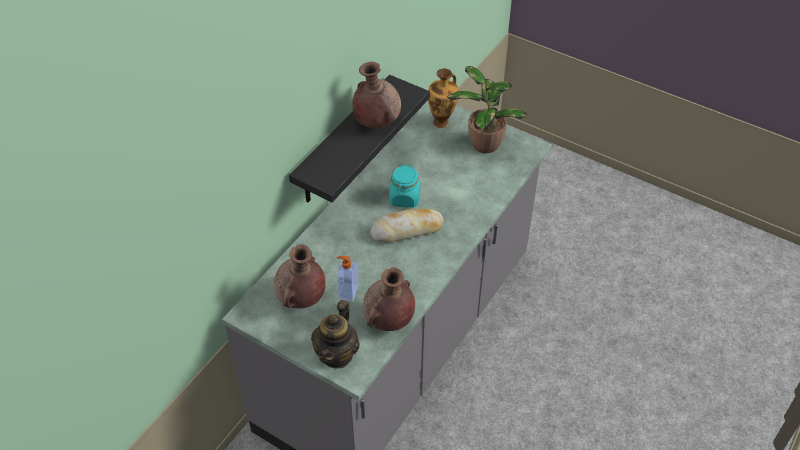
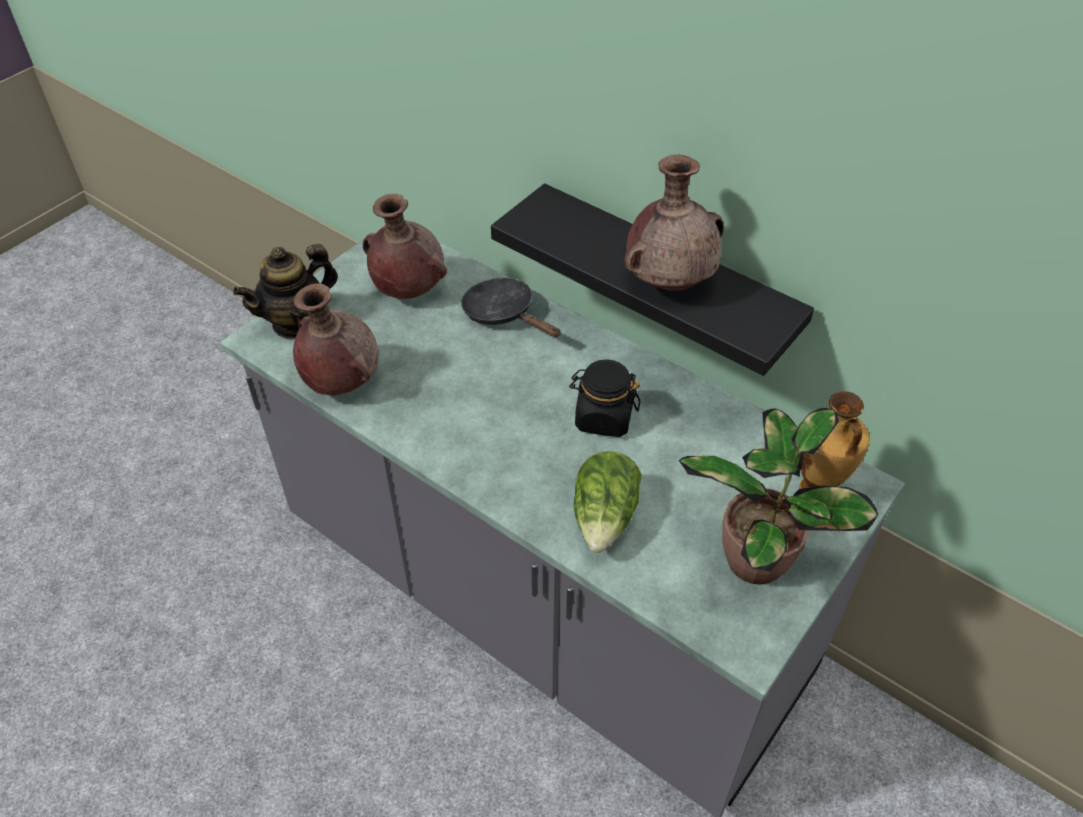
camera: 95 degrees right, 0 degrees up
(324, 247) = (503, 314): none -> black frying pan
(337, 354) = (296, 322): teapot -> teapot turned 60 degrees counterclockwise
(347, 292) = (407, 337): soap dispenser -> none
(404, 198) = (603, 418): turquoise jar -> black jar
(407, 230) = (526, 416): bread -> none
(470, 195) = (605, 517): none -> lettuce

